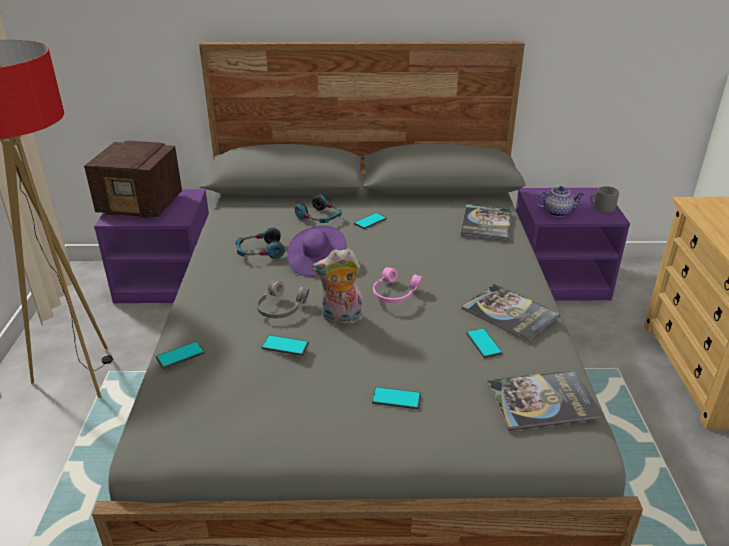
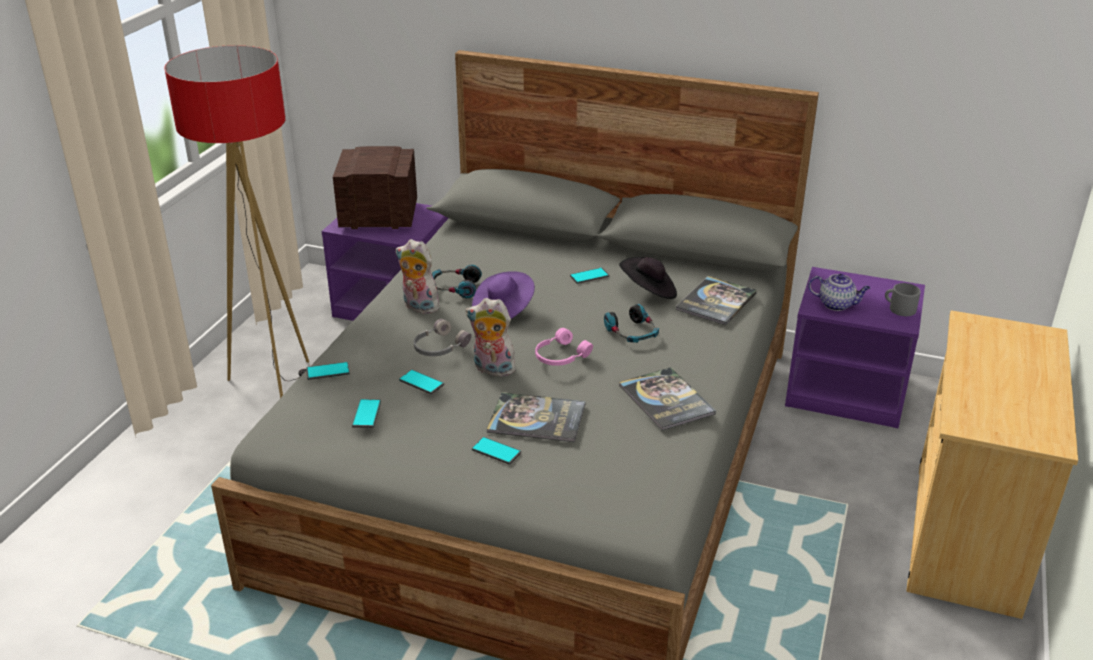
camera: 20 degrees right, 0 degrees up
(142, 205) = (377, 216): radio -> radio turned 150 degrees clockwise
(235, 275) = (418, 307): none -> plush toy
(319, 217) = (538, 262): headphones -> headphones (632, 333)
(427, 225) = (648, 291): none -> black hat
(484, 343) = (616, 422): phone -> phone (367, 414)
(542, 401) = (632, 485): book -> book (536, 419)

